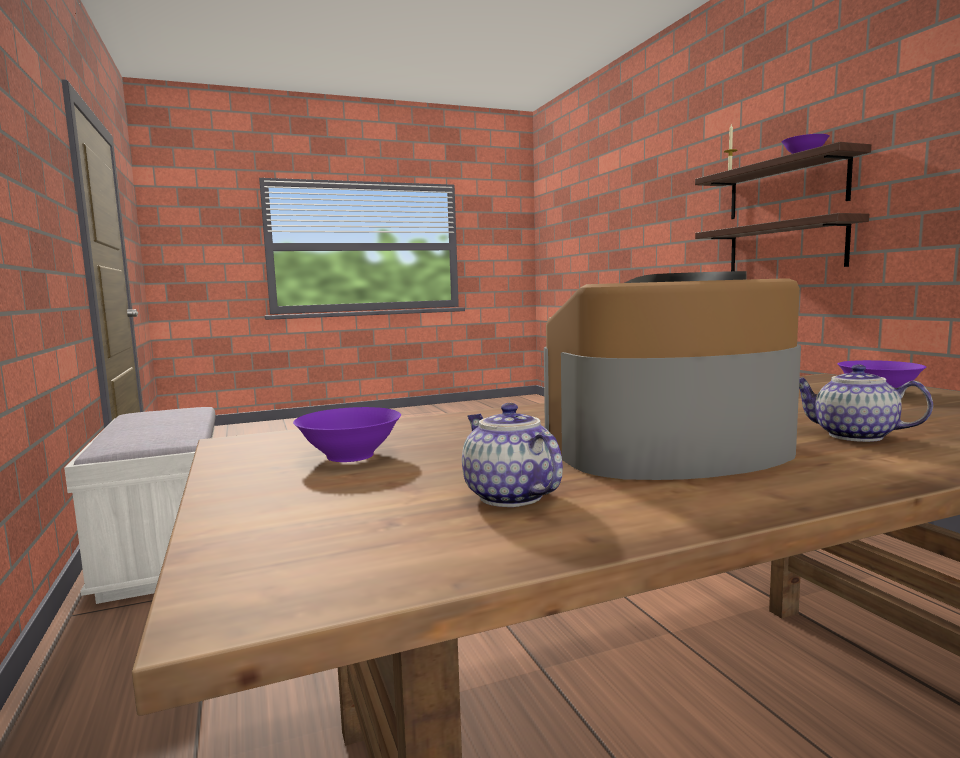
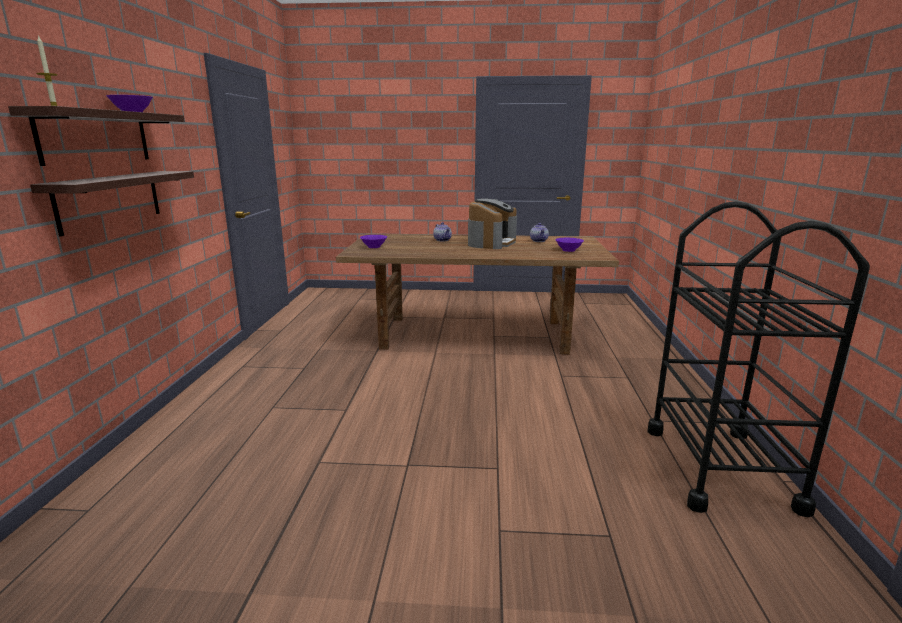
camera: 155 degrees left, 10 degrees up
(165, 552) = (720, 467): white bench -> black cart
(668, 450) = (491, 243): coffee machine -> coffee machine turned 75 degrees counterclockwise

